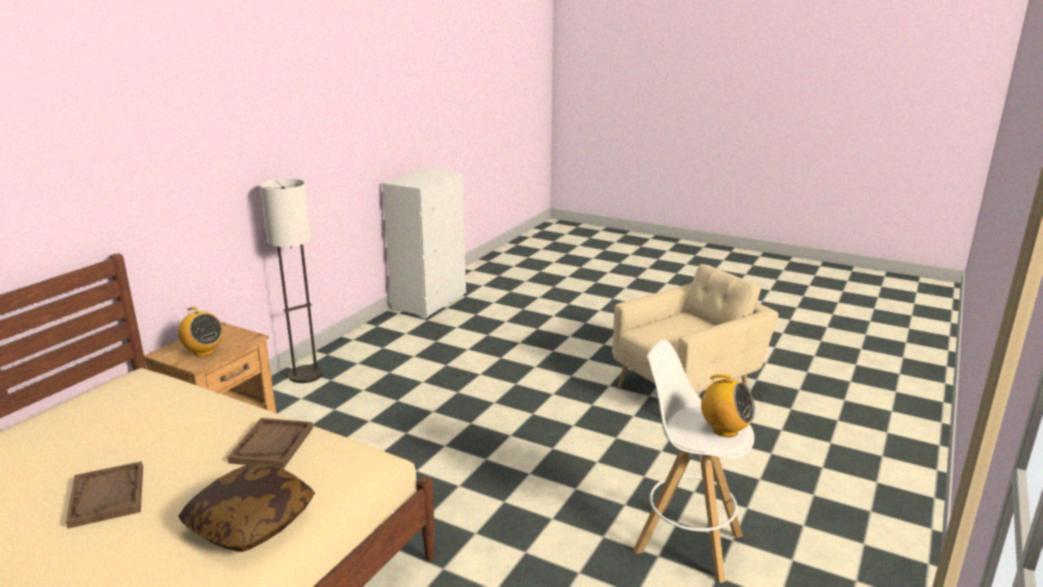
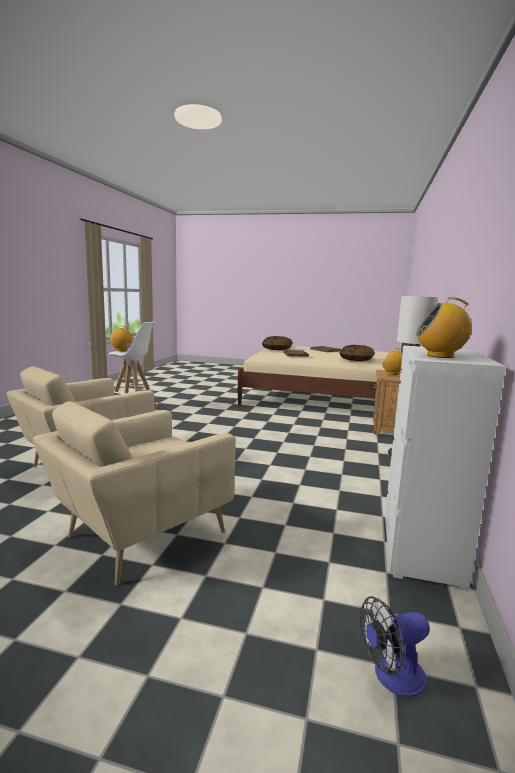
camera: 165 degrees right, 10 degrees down
(171, 401) = (356, 360): none -> pillow
(436, 175) = (440, 356): none -> radio
(501, 274) = (391, 676): none -> fan
(610, 323) = (140, 536): none -> beige armchair

